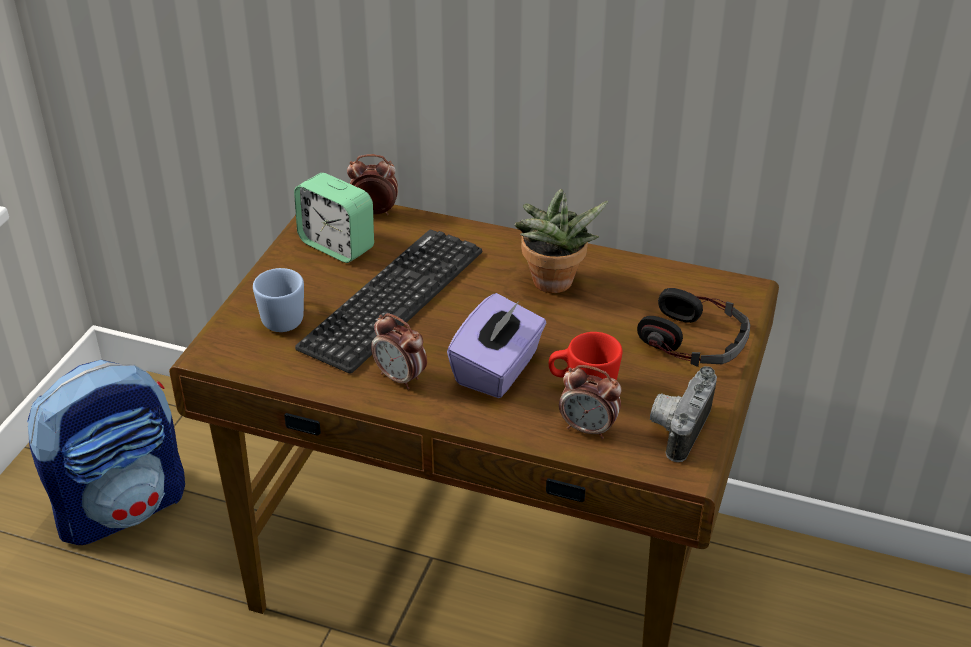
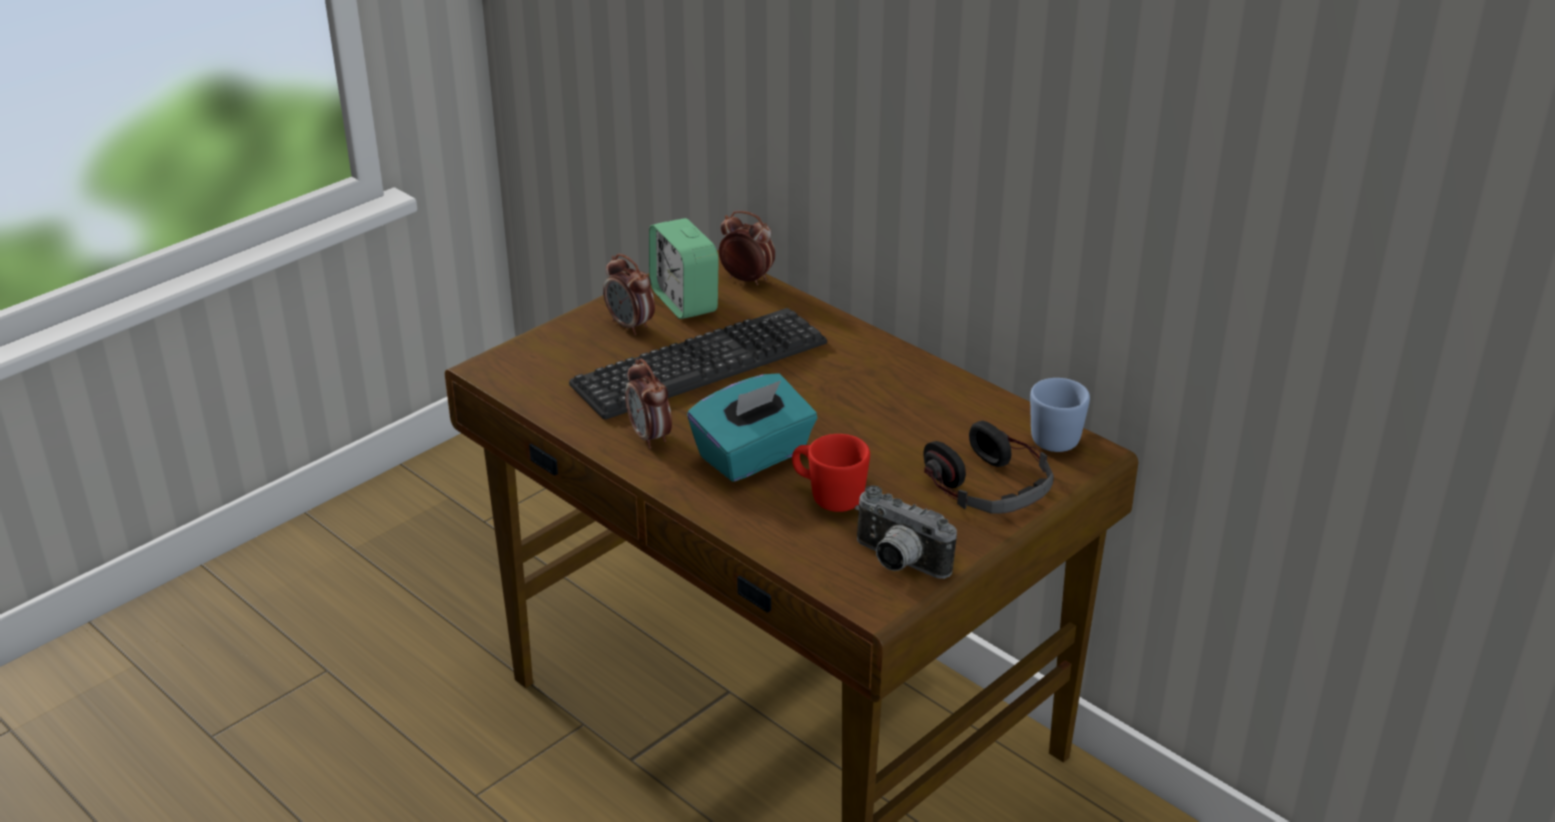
camera: 25 degrees right, 5 degrees down
(122, 507) = (455, 546): backpack -> none
(282, 316) = (581, 352): blue mug -> blue mug (1056, 436)
(498, 369) = (753, 456): purple tissue box -> turquoise tissue box
(553, 285) = (877, 394): potted plant -> none
(588, 429) = (802, 536): alarm clock -> alarm clock (630, 326)
(677, 428) = (897, 563): camera -> camera turned 105 degrees counterclockwise

